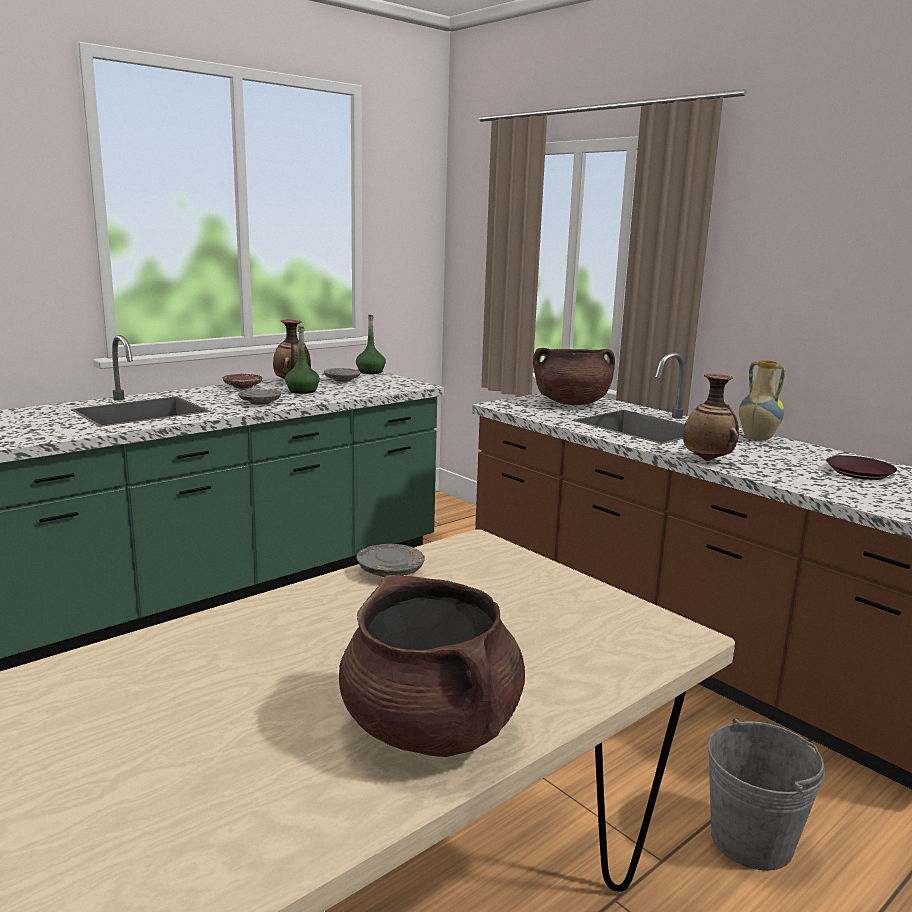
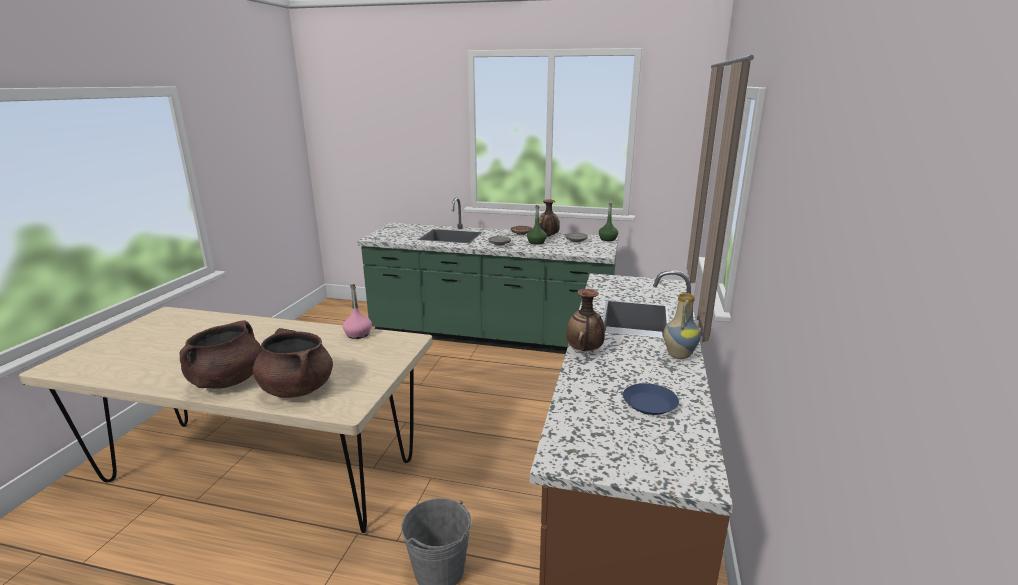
camera: 55 degrees right, 5 degrees up
(390, 571) = (358, 334): grey plate -> pink bottle
(571, 403) = (649, 290): brown cooking pot -> brown cooking pot (297, 389)
(859, 472) = (649, 403): brown plate -> blue plate

